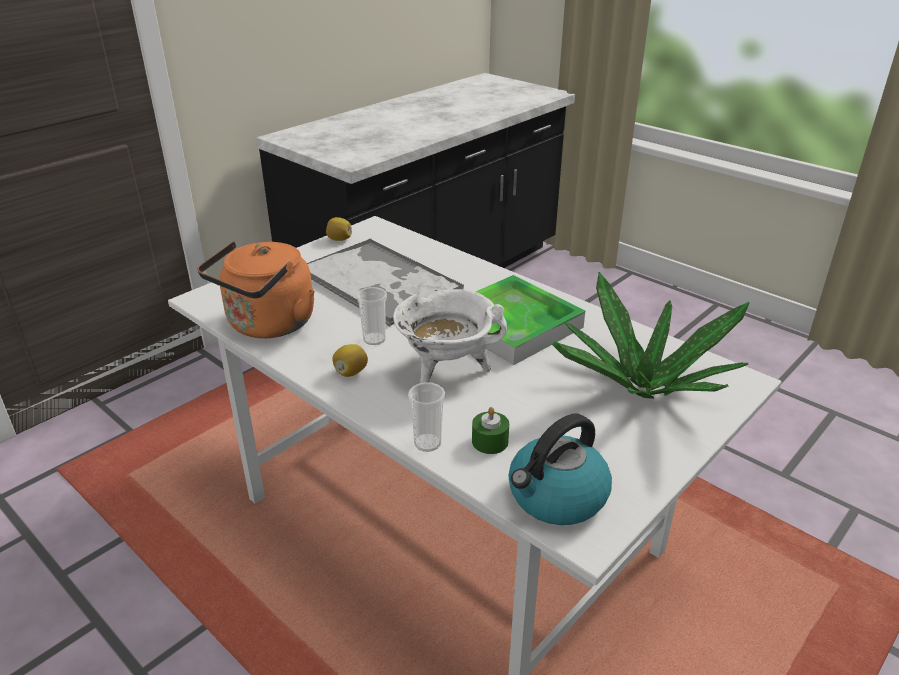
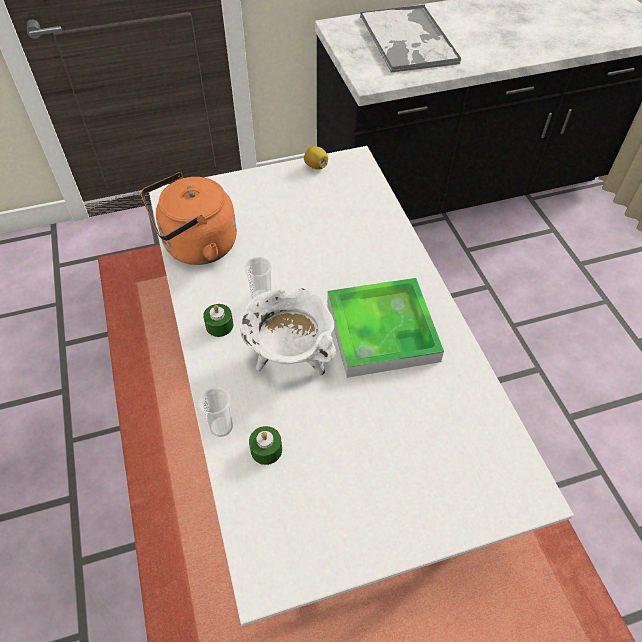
camera: 30 degrees right, 20 degrees up
(351, 372) = (219, 325): lemon -> green candle
(380, 283) = (311, 233): tray -> tray (408, 40)
(556, 497) = (271, 532): kettle -> none
(643, 387) = (435, 457): potted plant -> none

